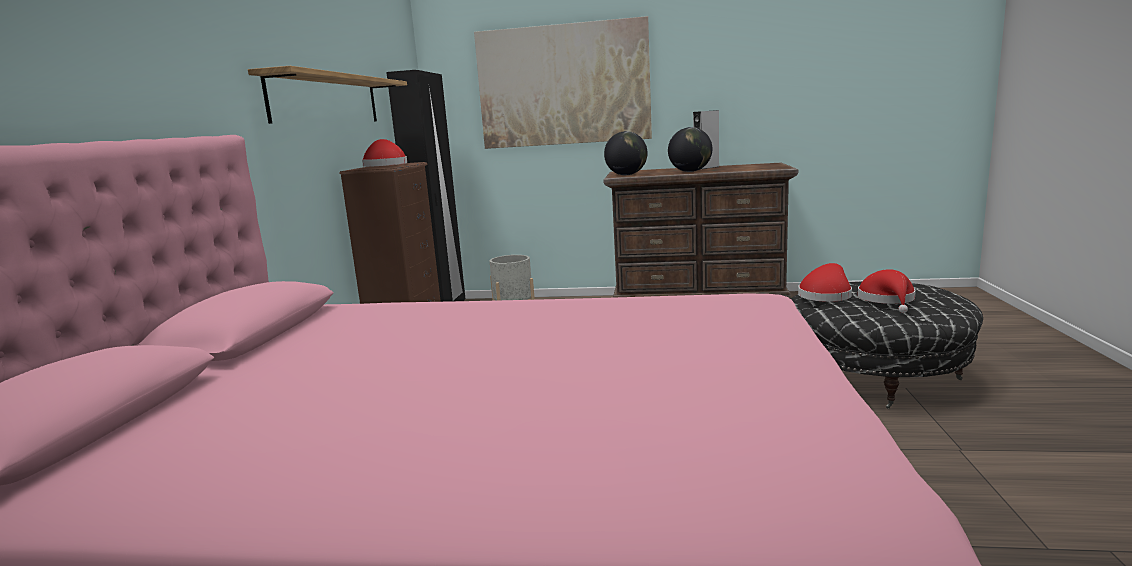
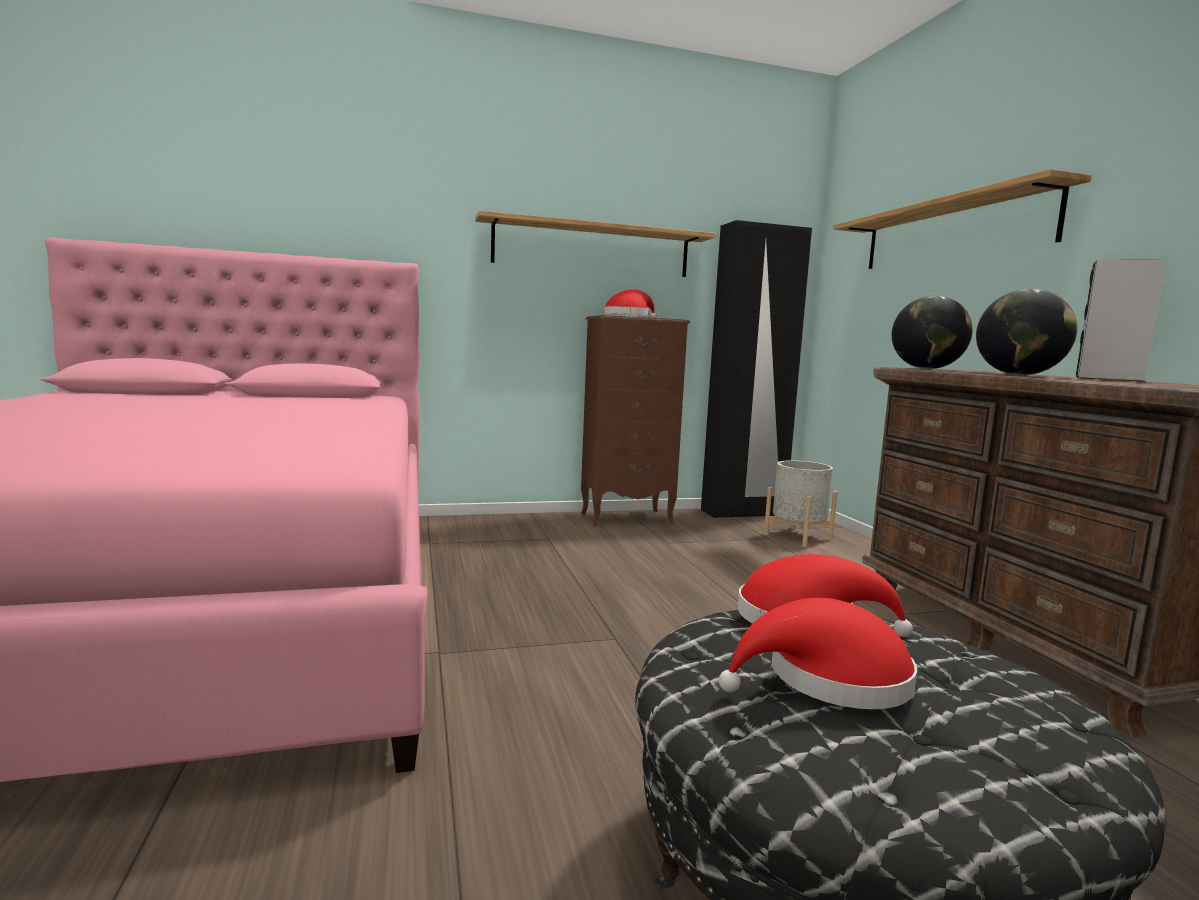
camera: 65 degrees right, 5 degrees down
(563, 85) = (952, 232): picture -> shelf

